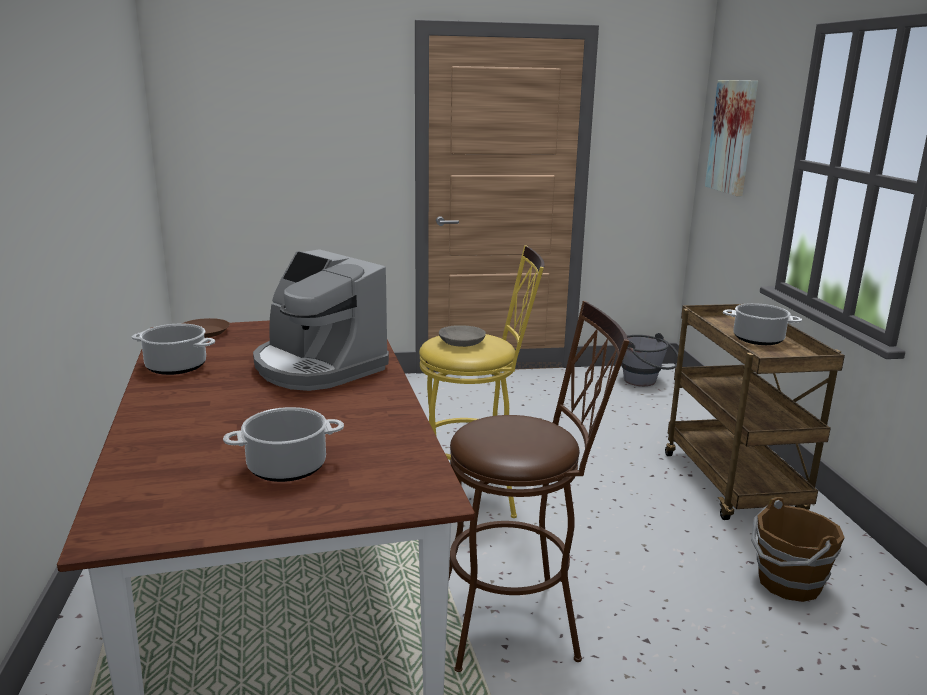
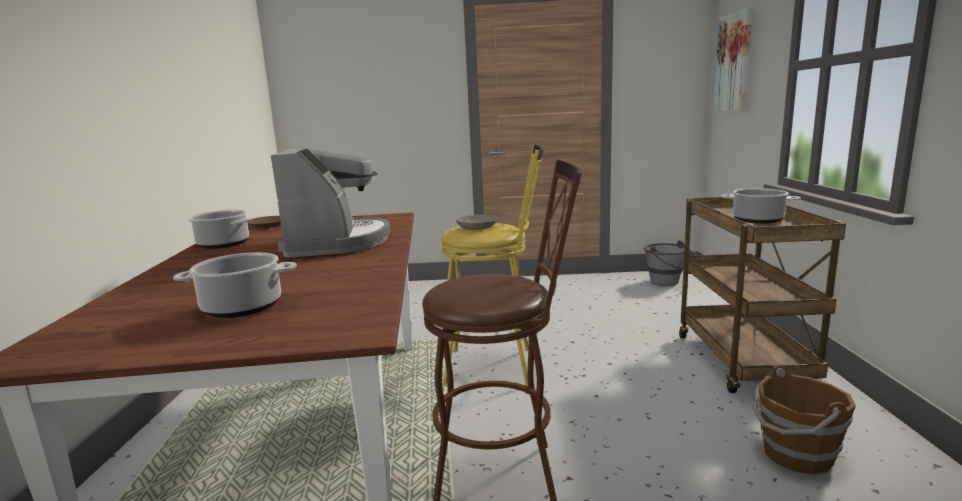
camera: 10 degrees right, 5 degrees down
(317, 367) = (337, 242): coffee machine -> coffee machine turned 150 degrees counterclockwise

